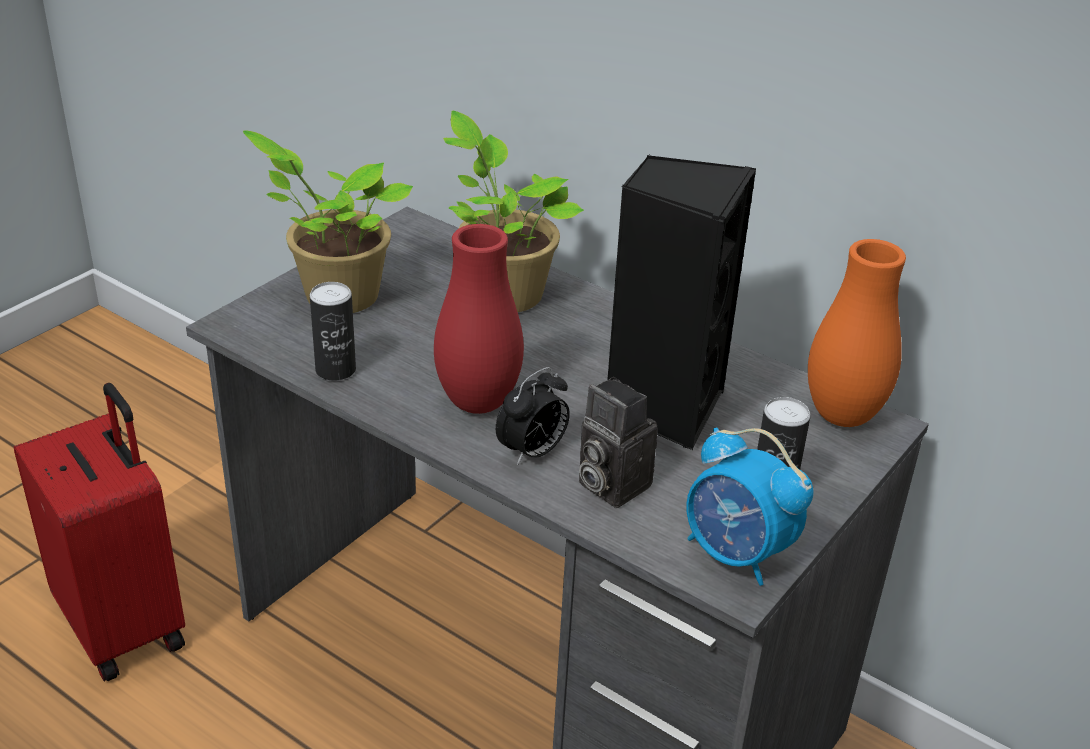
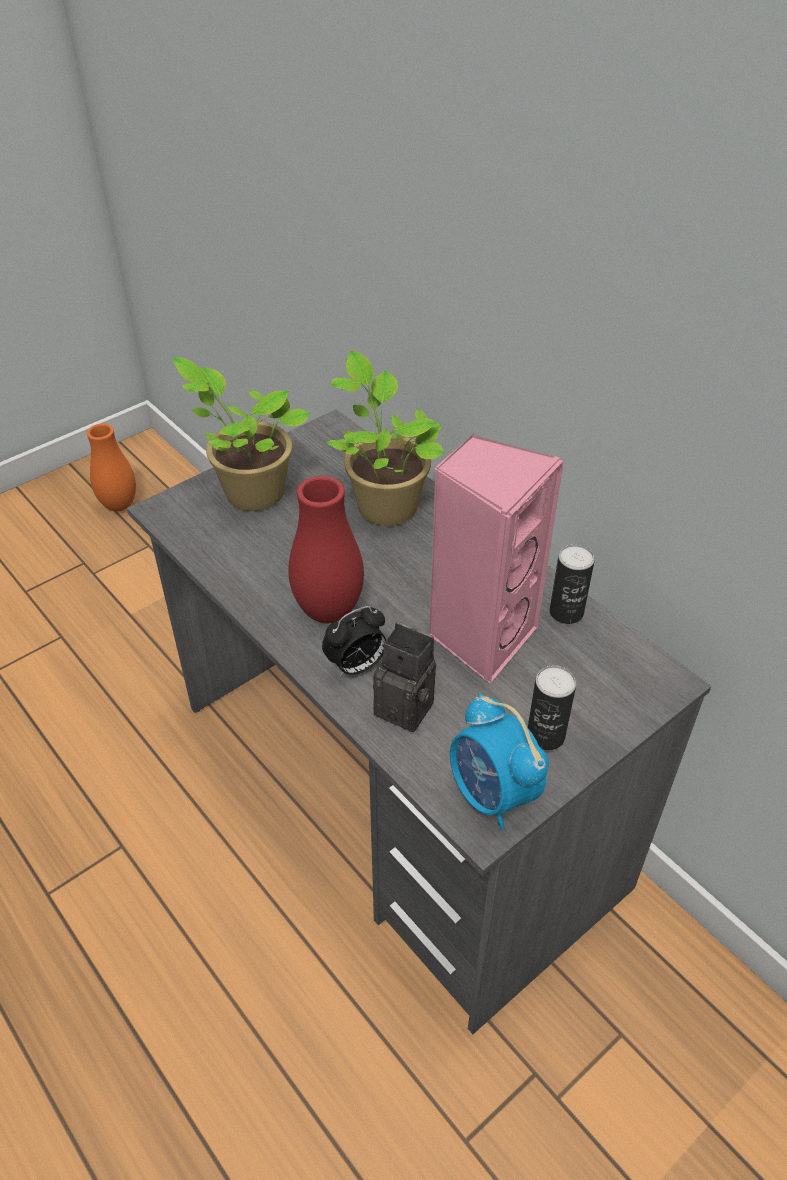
camera: 15 degrees right, 10 degrees up
(125, 625) = (107, 701): red suitcase -> none
(335, 370) = (226, 564): can -> can (566, 612)
(608, 484) = (408, 707): camera -> camera turned 150 degrees clockwise
(663, 407) = (480, 636): black speaker -> pink speaker
(842, 416) = (634, 667): orange vase -> orange vase (119, 505)

